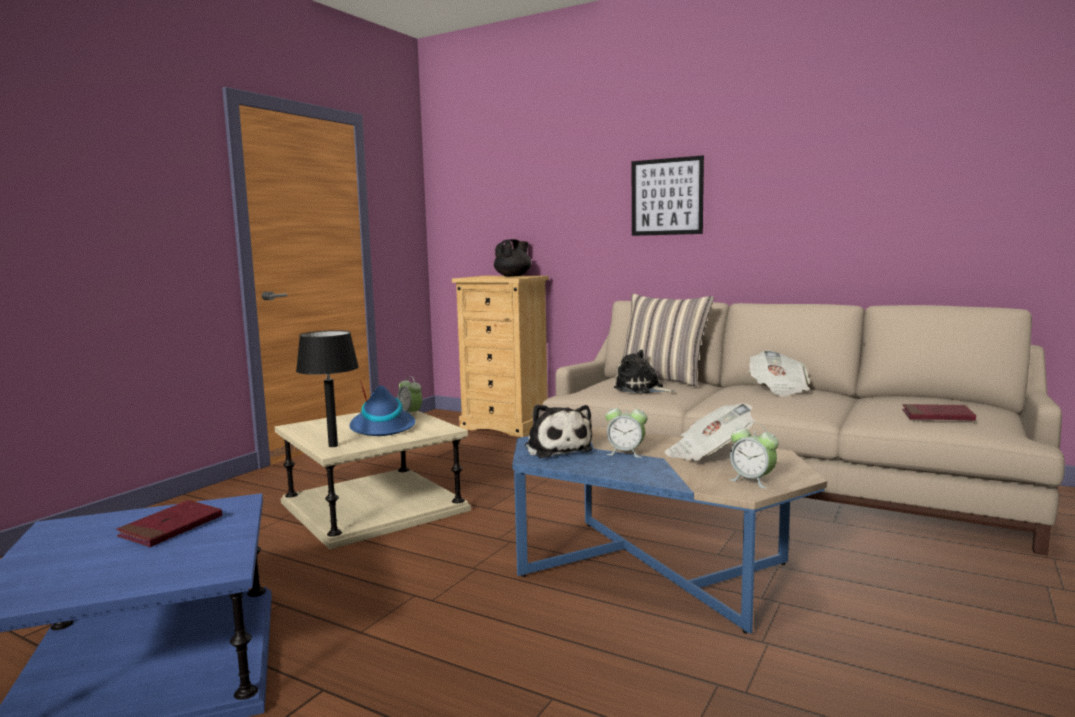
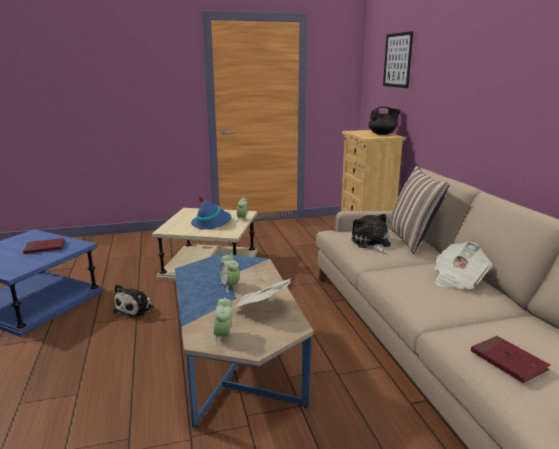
camera: 45 degrees right, 10 degrees up
(332, 446) = (171, 227): black table lamp -> none
(557, 448) = (213, 268): plush toy -> plush toy (136, 309)
(666, 197) = (475, 84): picture -> picture (397, 60)

